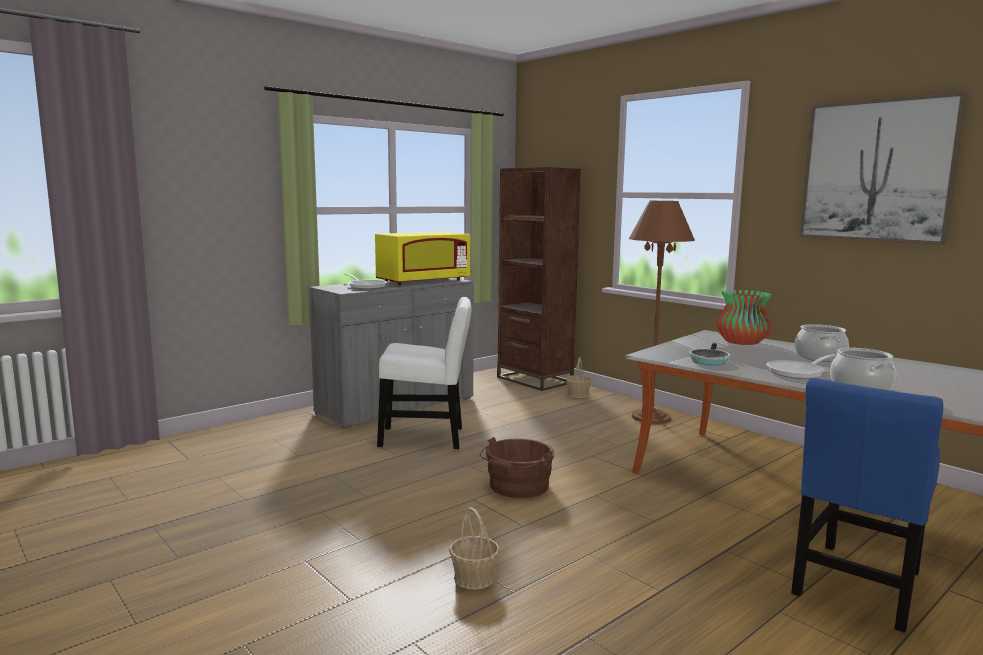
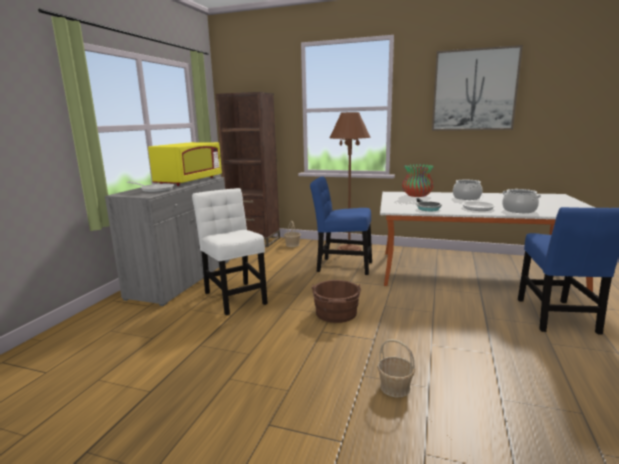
camera: 30 degrees left, 5 degrees up
(426, 437) = (234, 296): white chair -> white chair turned 90 degrees counterclockwise
(607, 435) = (341, 266): none -> blue chair

